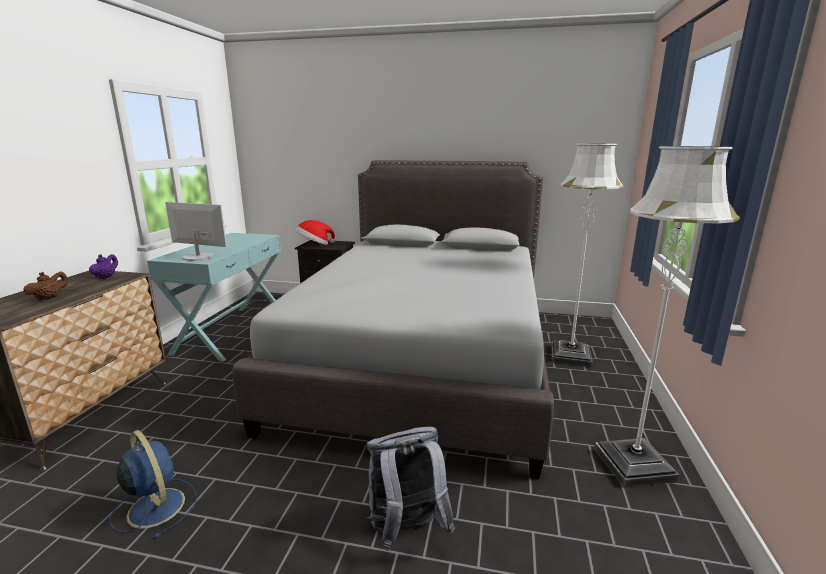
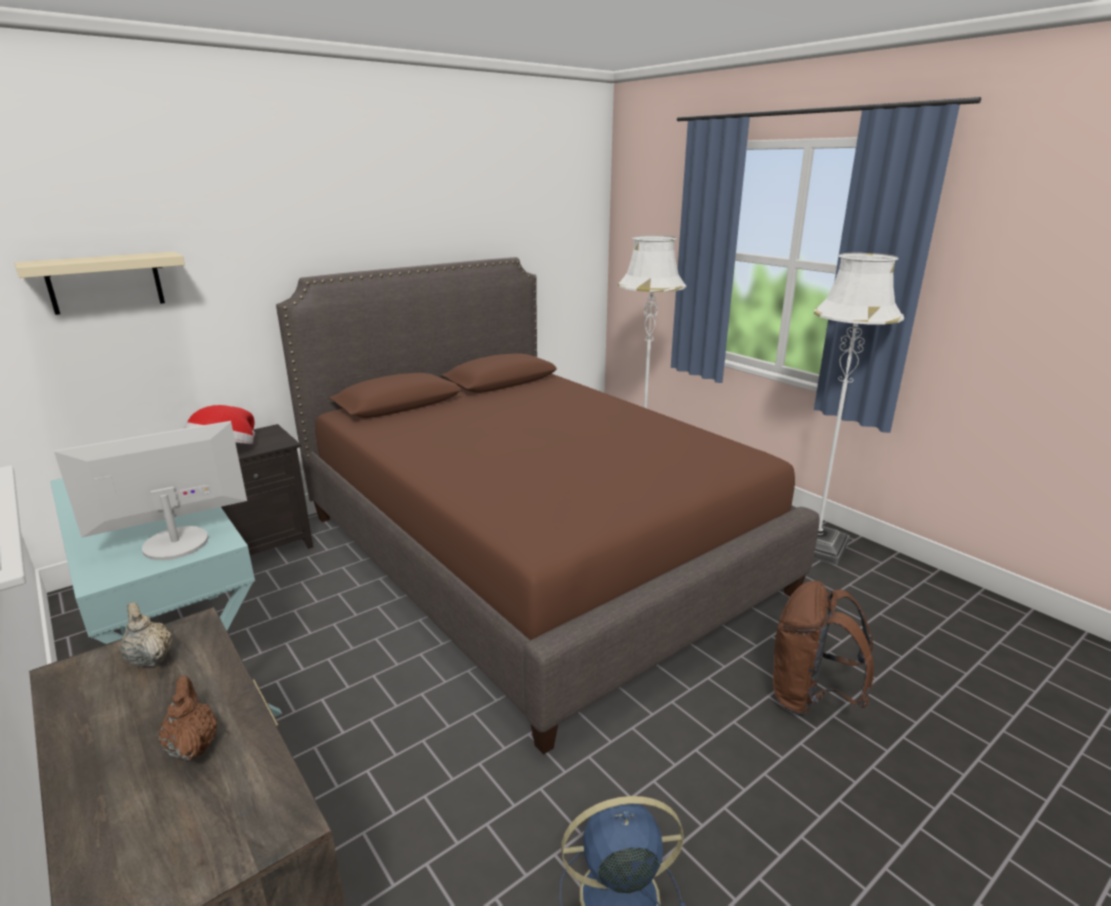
camera: 50 degrees left, 5 degrees up
(106, 277) = (150, 658): purple teapot -> beige teapot
(290, 154) = (105, 282): none -> beige shelf
(406, 530) = (809, 697): grey backpack -> brown backpack
(423, 359) = (534, 552): grey bed -> brown bed

